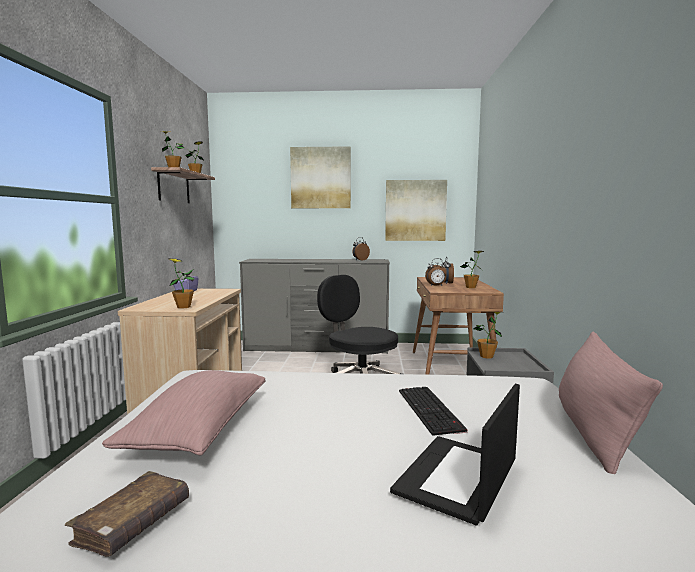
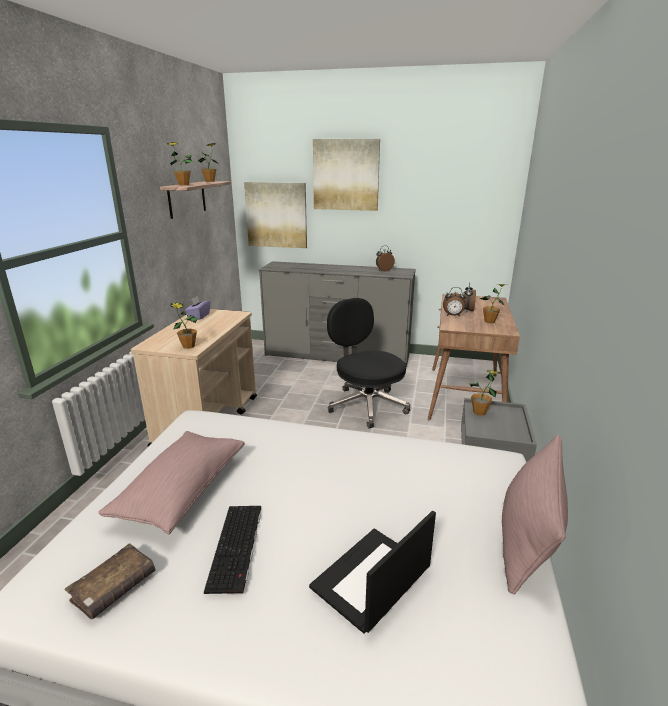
camera: 10 degrees right, 15 degrees up
(415, 210) = (450, 215): picture -> picture (276, 215)
(431, 410) = (386, 490): keyboard -> keyboard (237, 547)

